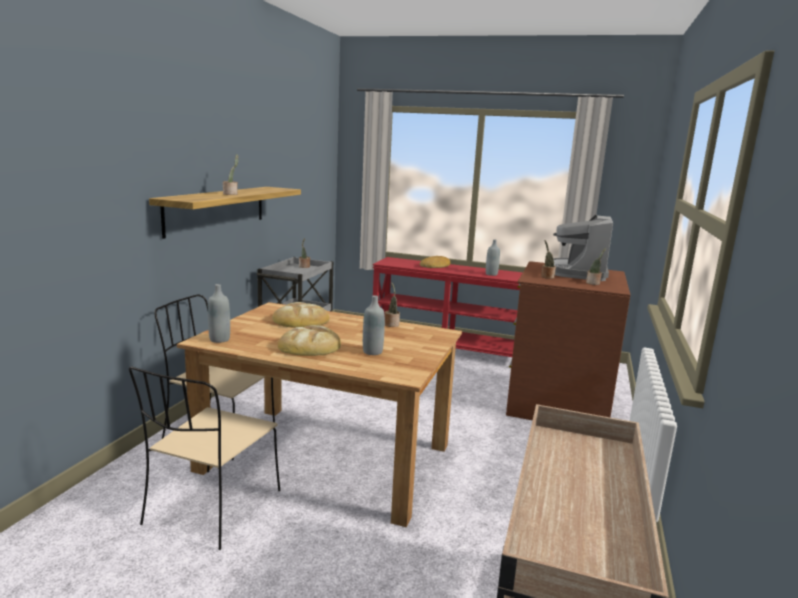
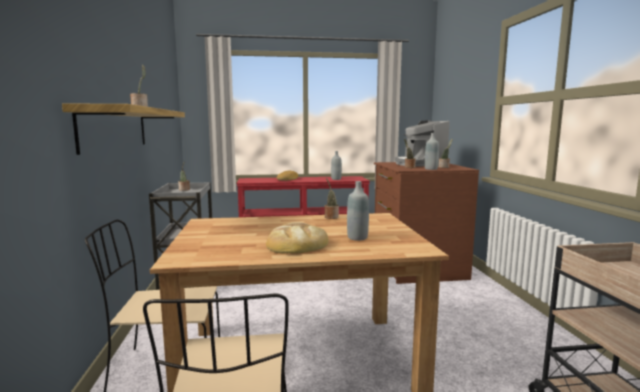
camera: 25 degrees left, 5 degrees down
(219, 339) = (195, 255): grey bottle -> grey bottle (431, 169)
(300, 320) = (248, 226): bread -> none

